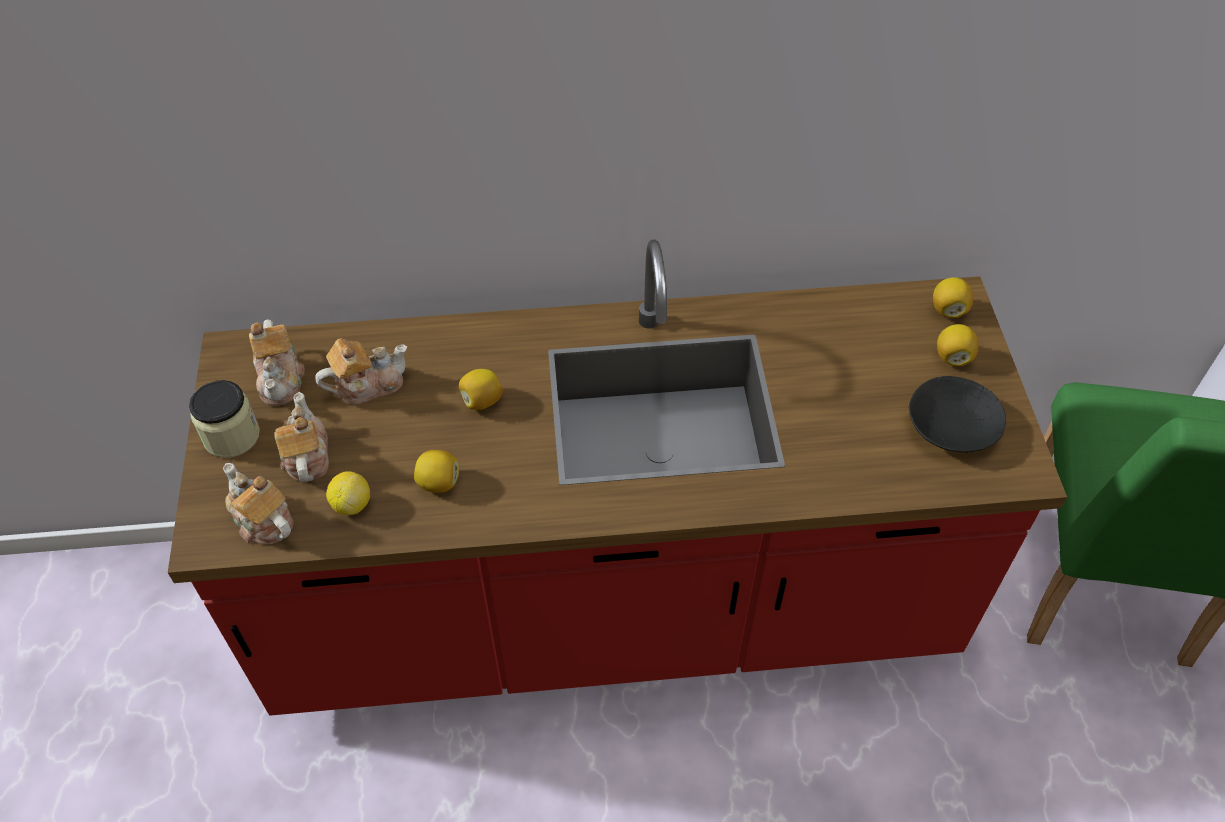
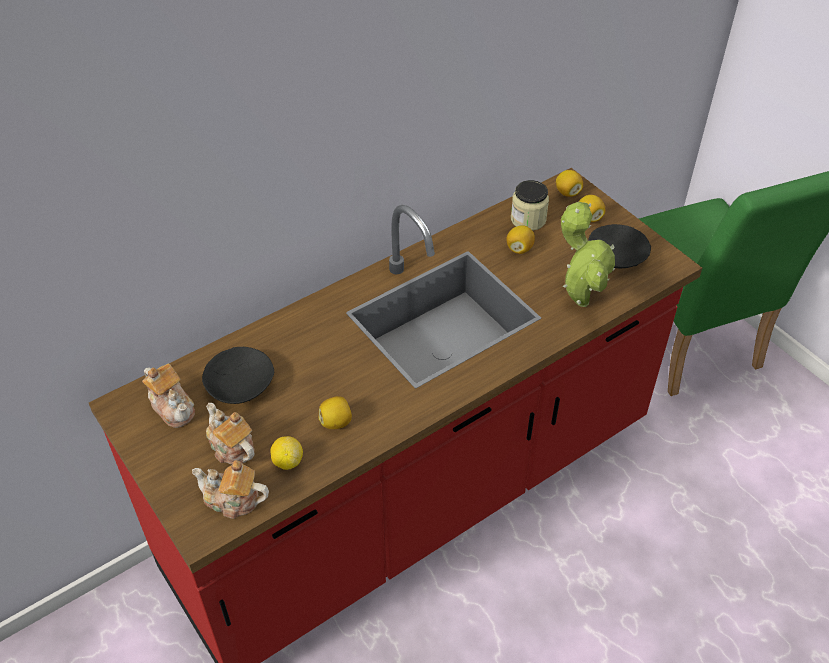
camera: 30 degrees left, 5 degrees down
(231, 436) = (166, 459): jar -> jar (528, 219)
(367, 384) = (239, 384): teapot -> black bowl
(482, 400) = (326, 361): lemon -> lemon (519, 248)
(855, 463) = (579, 299): none -> potted plant

